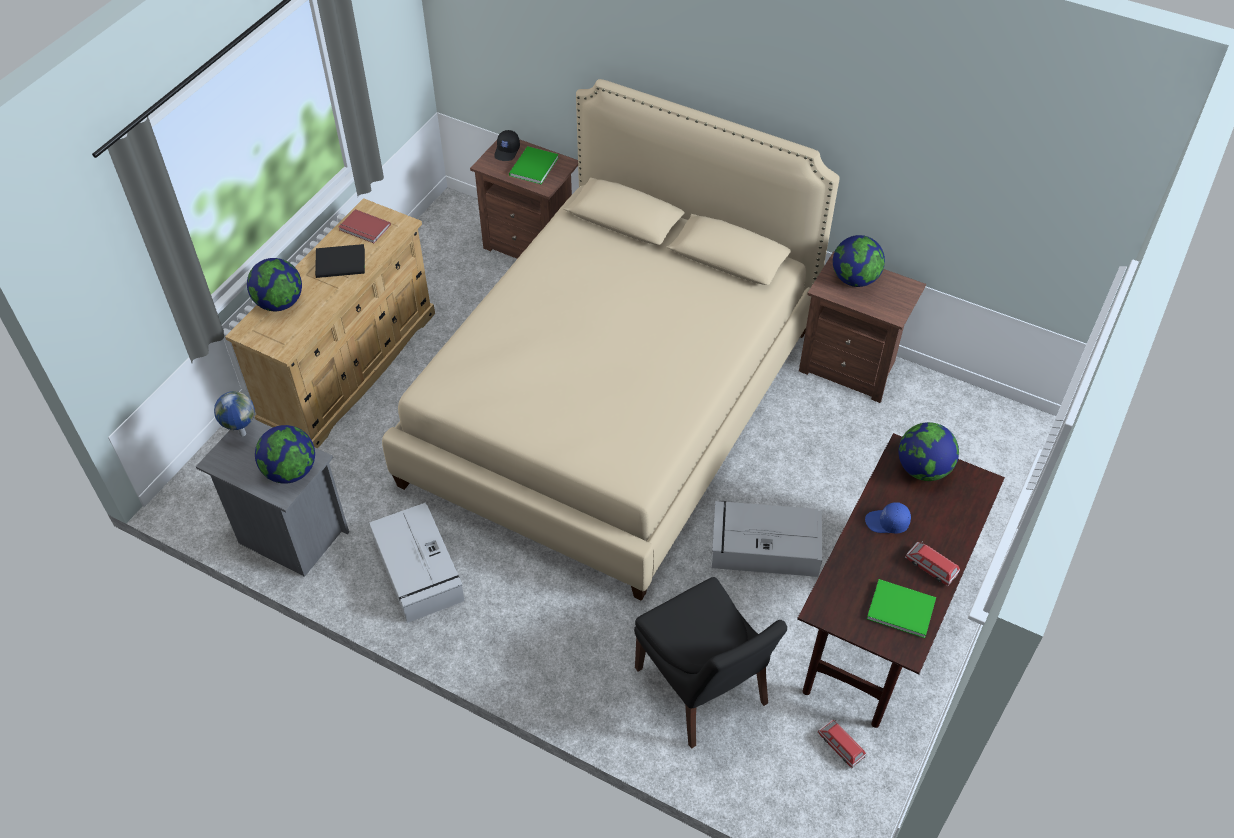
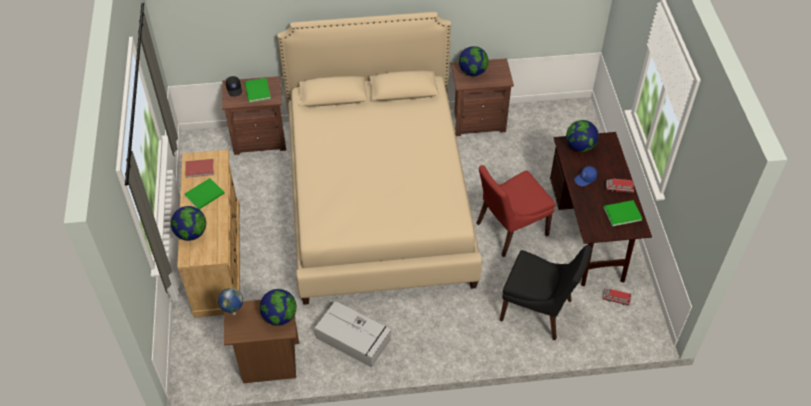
camera: 35 degrees left, 0 degrees up
(290, 536) = (268, 363): grey nightstand -> brown nightstand
(342, 263) = (206, 194): black book -> green book
(763, 547) = (510, 230): grey storage box -> red chair

